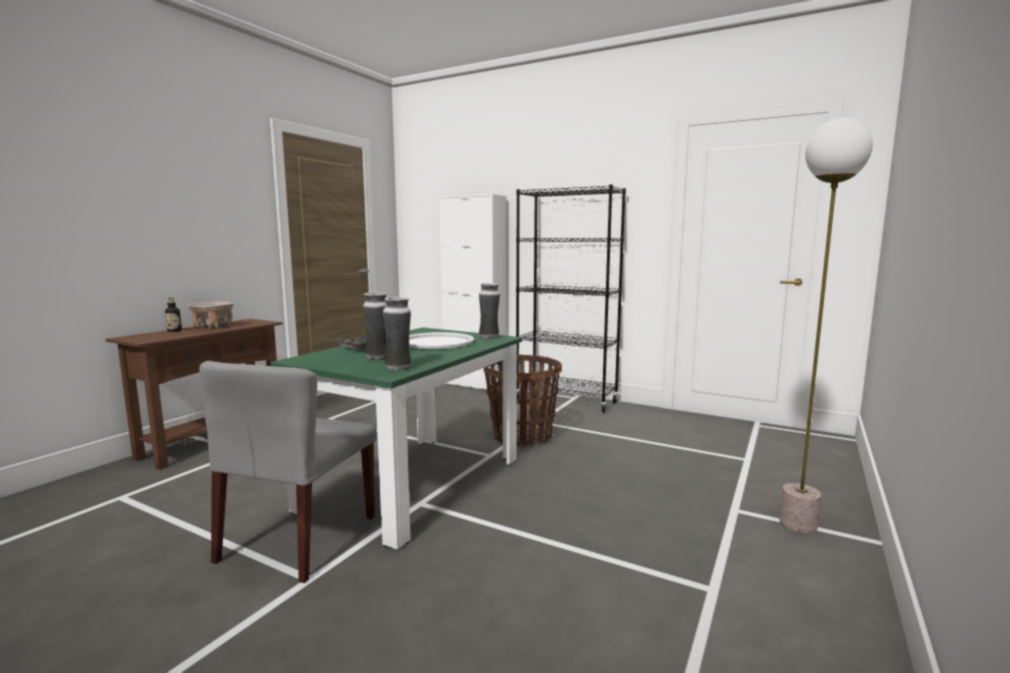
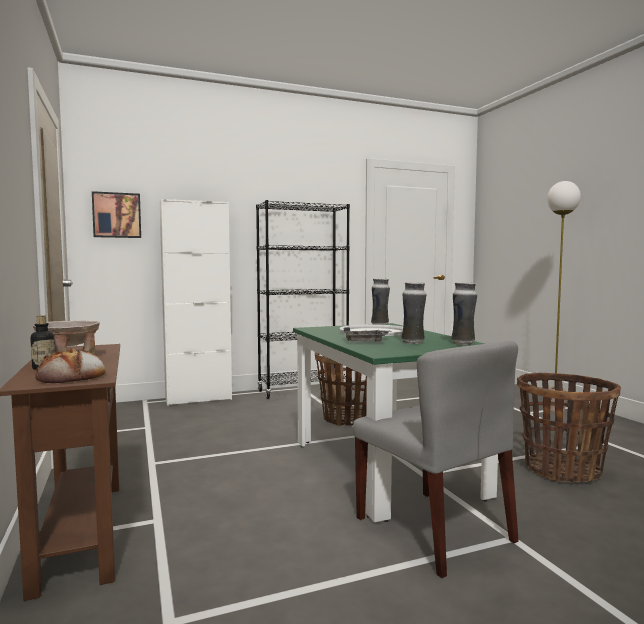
camera: 50 degrees left, 5 degrees down
(150, 337) = (72, 376): none -> bread
(426, 212) = (117, 215): none -> picture
(536, 574) = (562, 470): none -> basket

